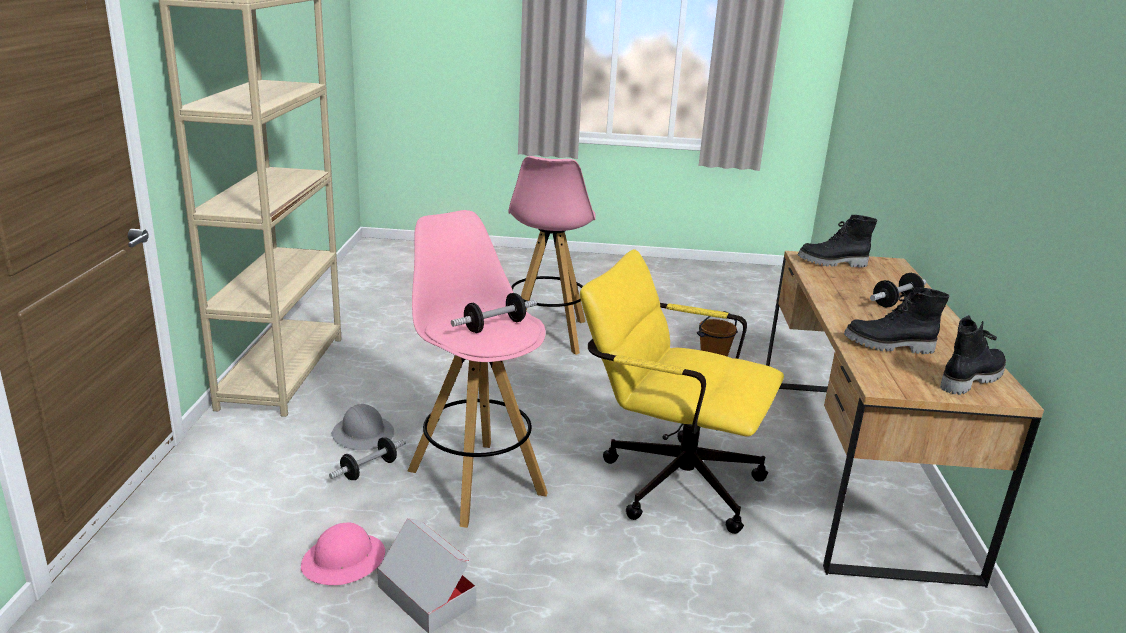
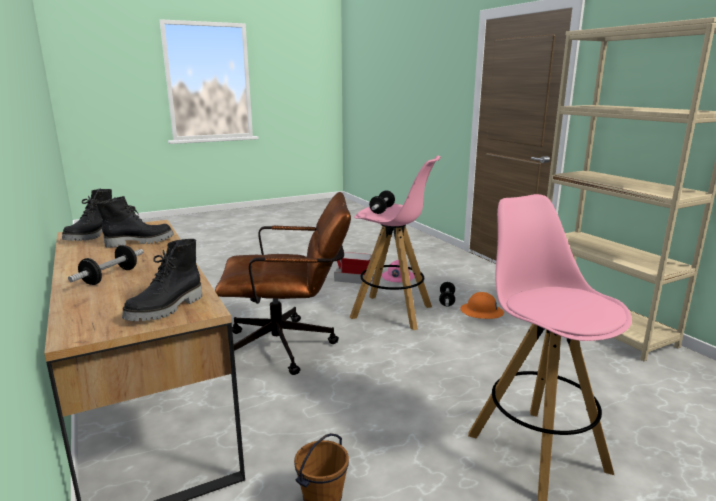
camera: 150 degrees right, 5 degrees down
(363, 434) = (481, 312): grey hard hat -> orange hard hat
(668, 479) = (289, 346): yellow office chair -> brown office chair
(832, 263) = (166, 309): black boot -> black boot turned 150 degrees clockwise

